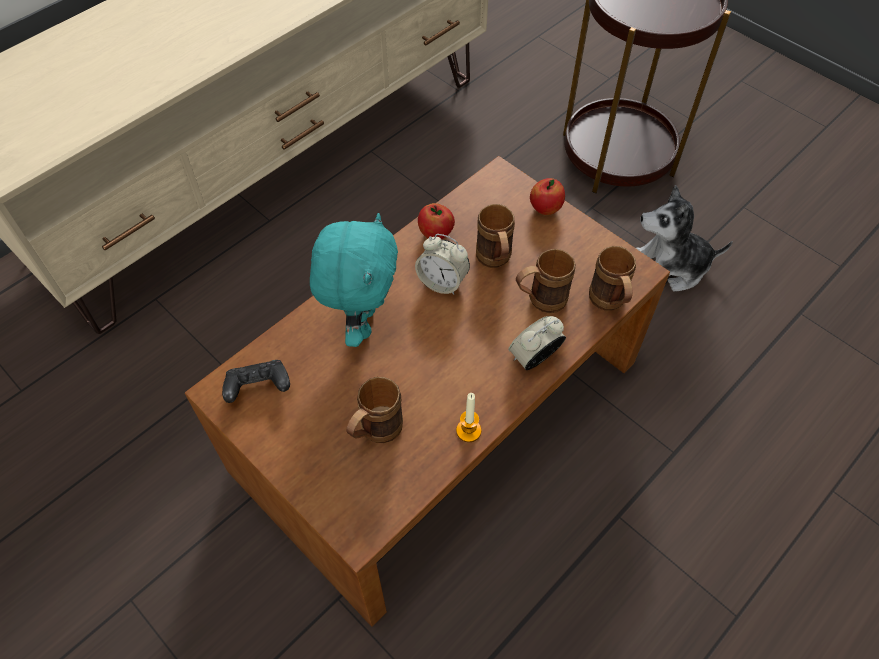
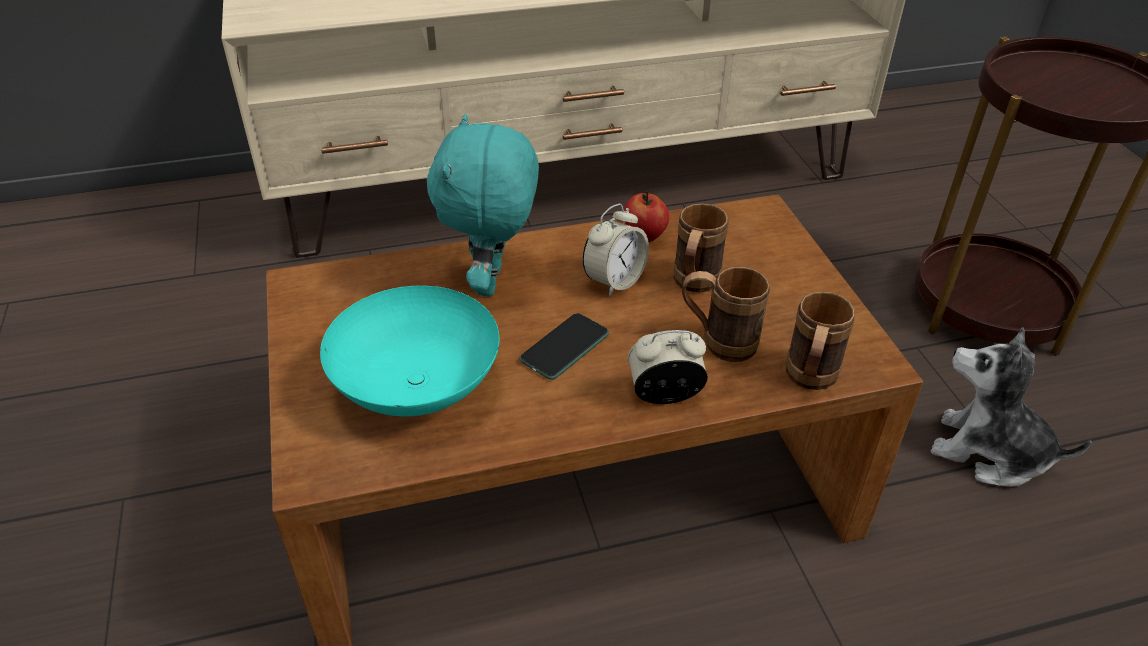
camera: 30 degrees right, 15 degrees down
(258, 388) = (337, 295): black game controller -> none
(361, 322) = (492, 282): turquoise plush toy -> turquoise plush toy turned 150 degrees clockwise
(375, 433) = (415, 387): brown mug -> turquoise bowl
(442, 282) = (614, 281): alarm clock -> alarm clock turned 105 degrees counterclockwise
(448, 352) = (564, 347): none -> phone
(468, 431) = (522, 432): candle -> none
(545, 209) = (797, 259): apple -> none

